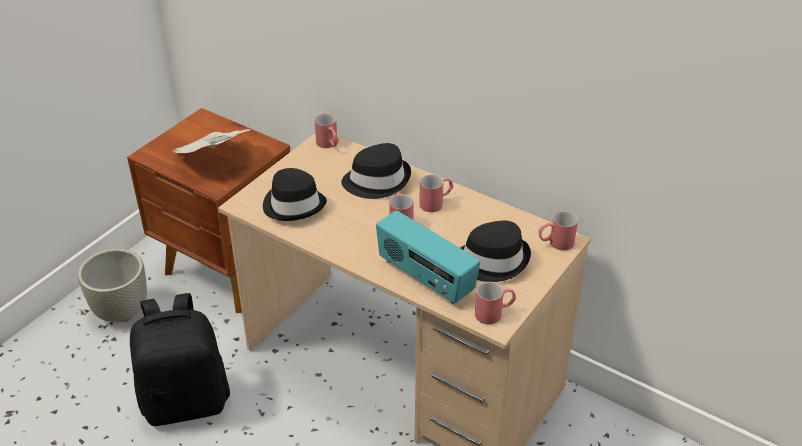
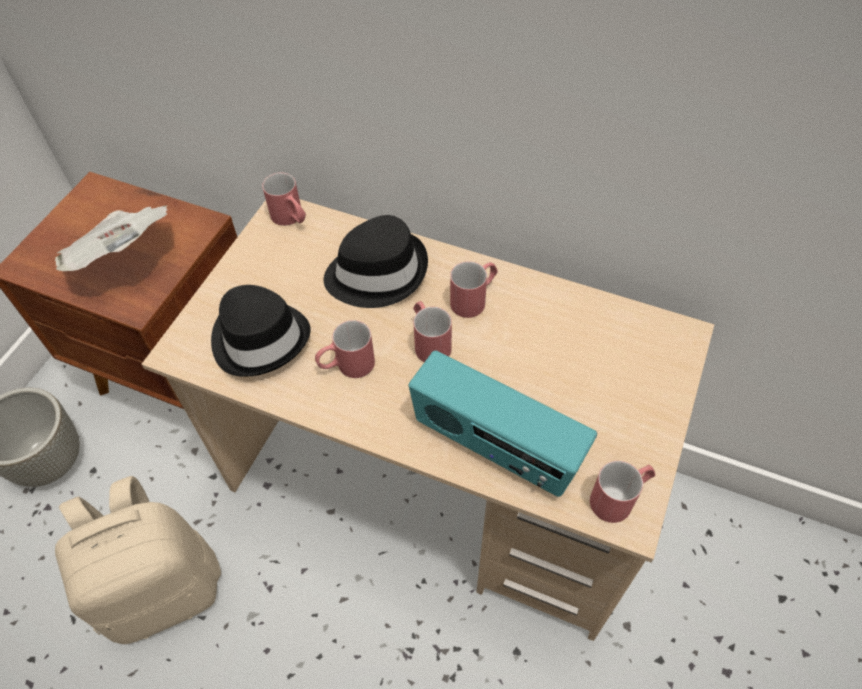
camera: 10 degrees left, 15 degrees up
(186, 401) = (164, 588): black backpack -> beige backpack
(492, 260) = (586, 392): black hat -> none
(555, 243) = (668, 344): red mug -> red mug (346, 366)

